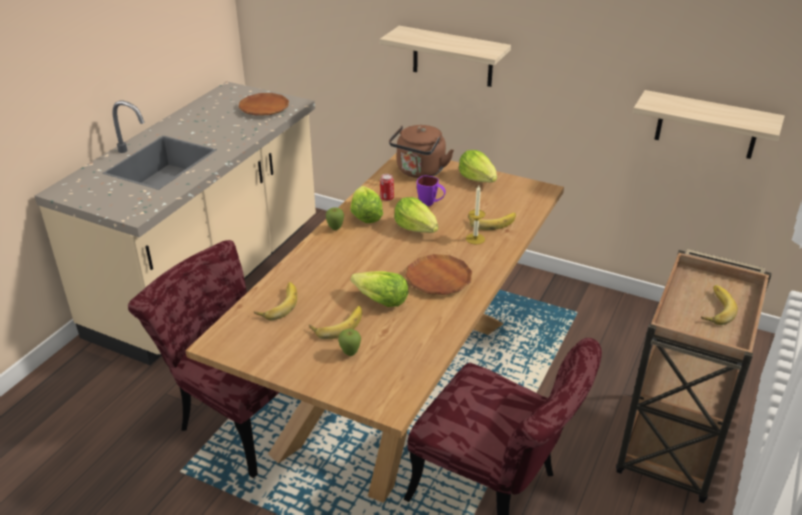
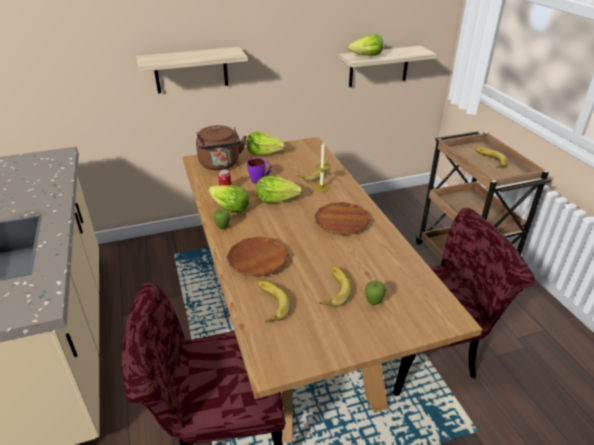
camera: 45 degrees left, 0 degrees up
(264, 108) = (37, 167): brown plate -> brown plate (258, 260)
(380, 301) = (332, 256): lettuce -> lettuce (366, 56)

